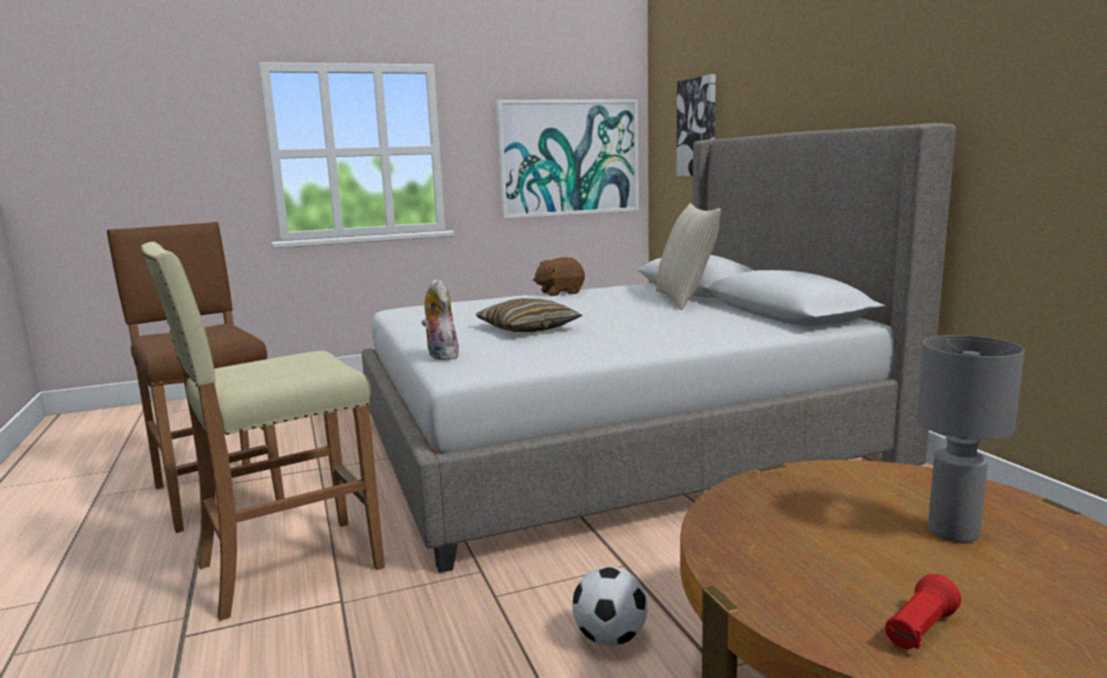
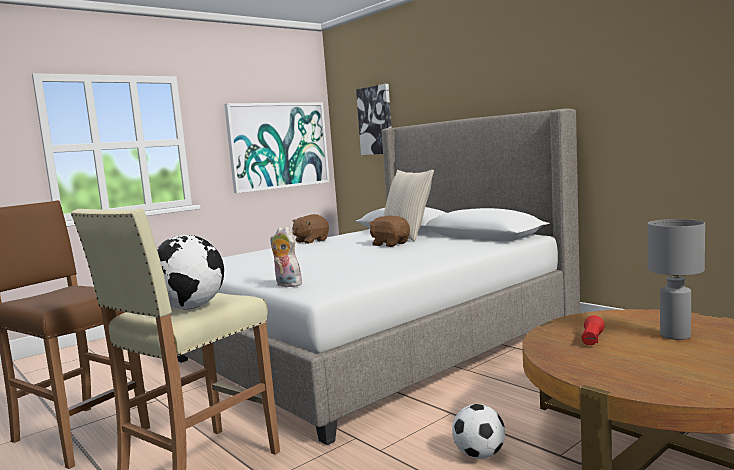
camera: 20 degrees left, 5 degrees down
(269, 376) = (191, 308): none -> globe
(528, 329) = (324, 263): pillow -> none
(644, 310) = (390, 244): none -> brown plush toy
(919, 630) = (709, 380): red flashlight -> red flashlight (592, 340)

